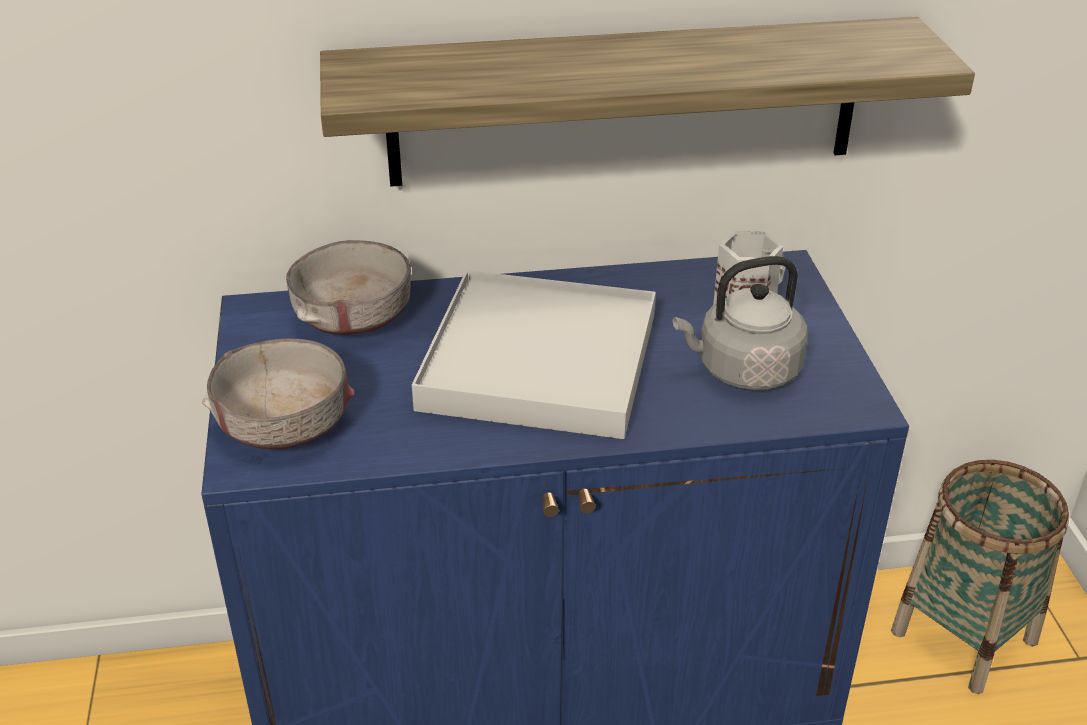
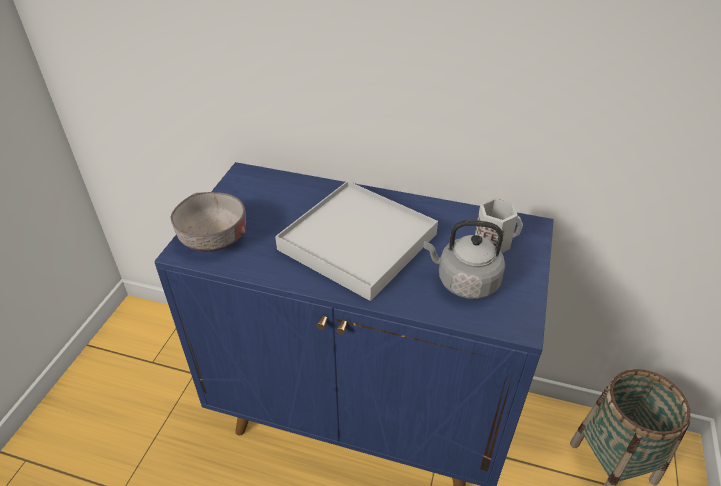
camera: 25 degrees right, 5 degrees up
(354, 317) = (285, 190): grey bowl -> none
(624, 102) = (453, 107): shelf -> none

